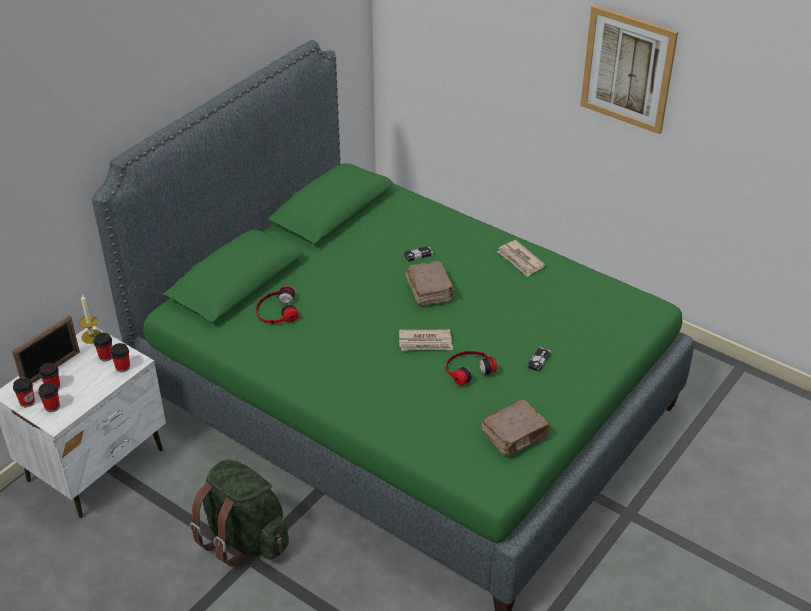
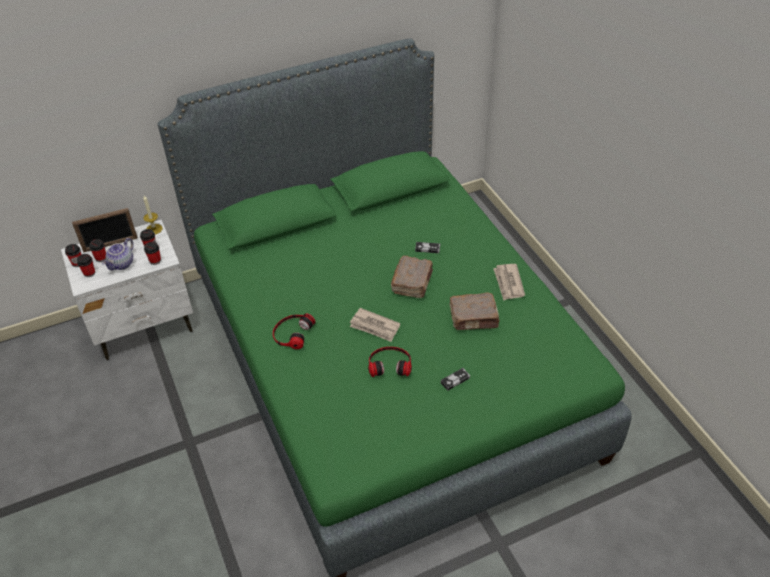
camera: 30 degrees right, 5 degrees up
(85, 384) = (122, 264): none -> teapot
(244, 538) = (197, 424): green backpack -> none
(276, 311) = (285, 257): headphones -> headphones (292, 333)
(515, 435) = (383, 440): brown book -> brown book (474, 318)
(627, 69) = (659, 139): picture -> none

